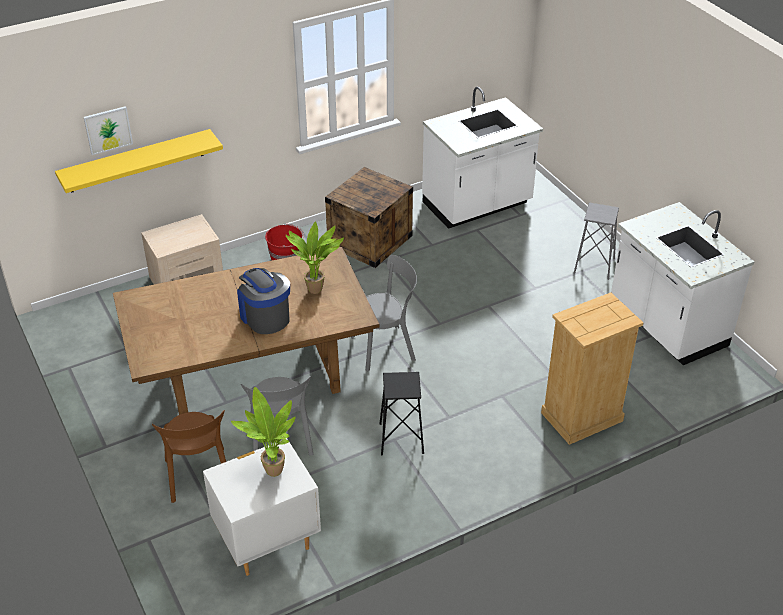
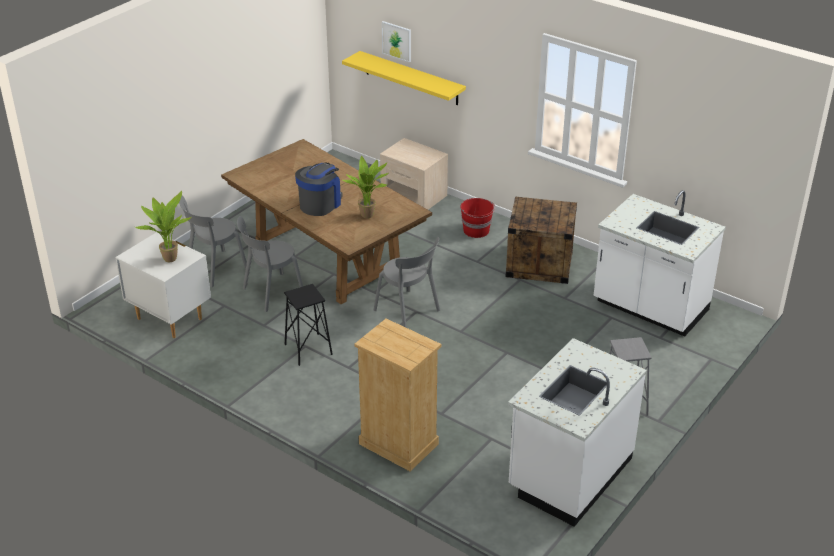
camera: 65 degrees right, 5 degrees down
(198, 477) = (215, 269): brown chair -> grey chair

